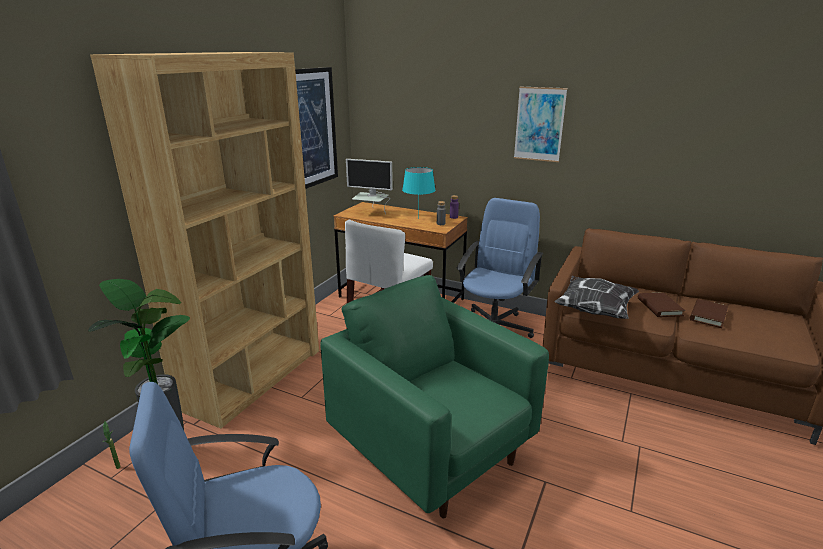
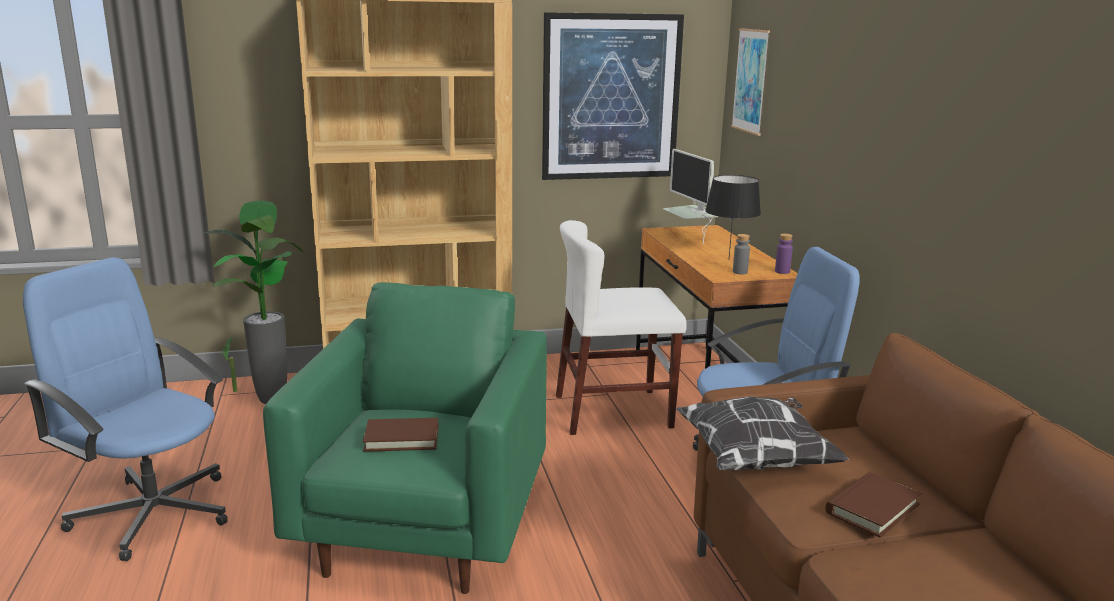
camera: 50 degrees right, 5 degrees down
(418, 218) = (729, 259): turquoise table lamp -> black table lamp
(539, 124) = (896, 124): picture -> picture (750, 81)
(708, 315) = (927, 560): brown book -> brown book (402, 438)

